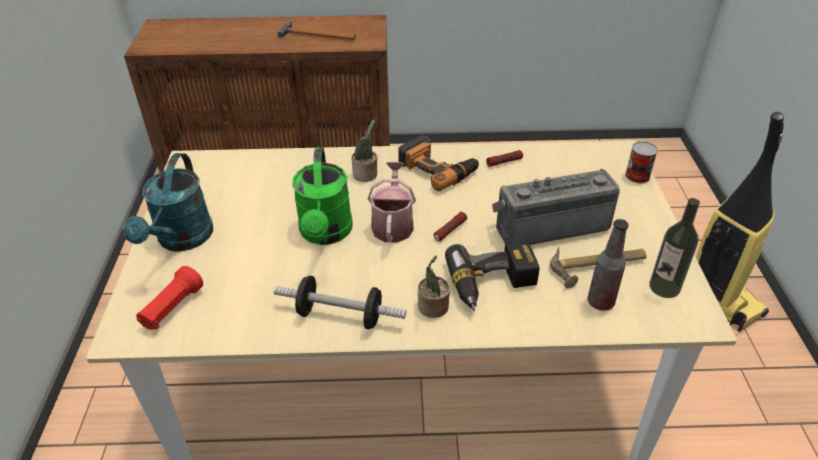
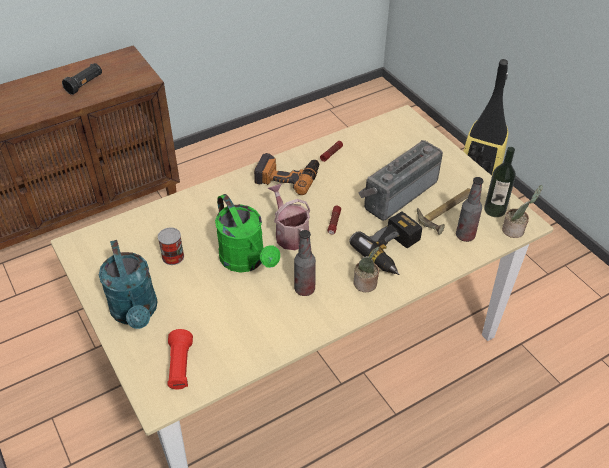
camera: 30 degrees left, 5 degrees up
(314, 35) = (85, 84): hammer -> black flashlight
(340, 316) = (309, 317): dumbbell -> none
(360, 285) = (304, 289): none -> bottle
(366, 175) = (238, 201): potted plant -> potted plant (515, 230)
(637, 176) = (427, 133): can -> can (173, 256)

